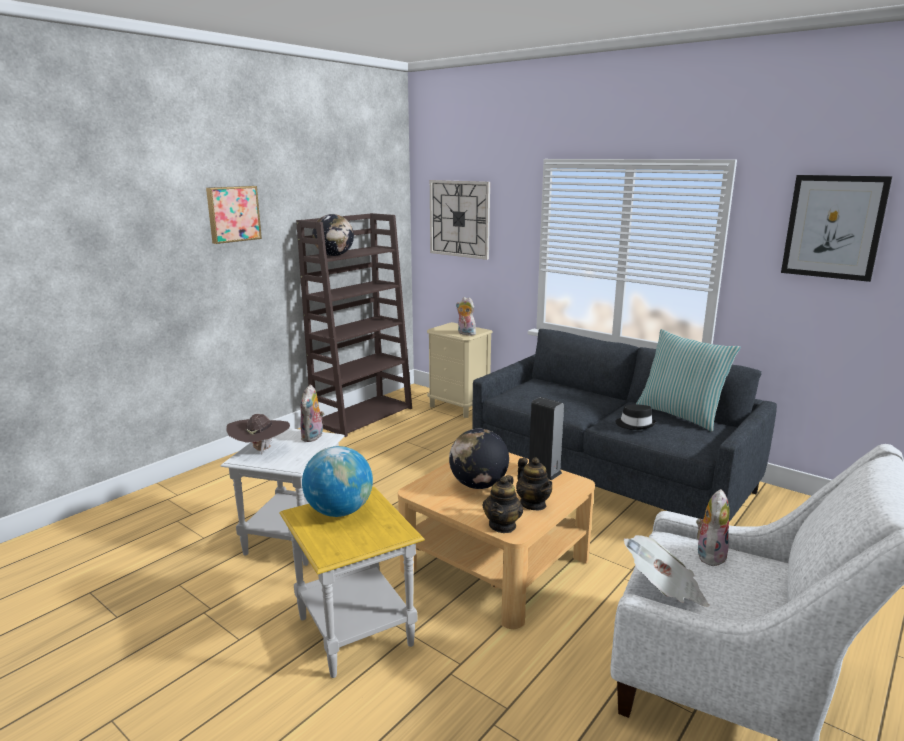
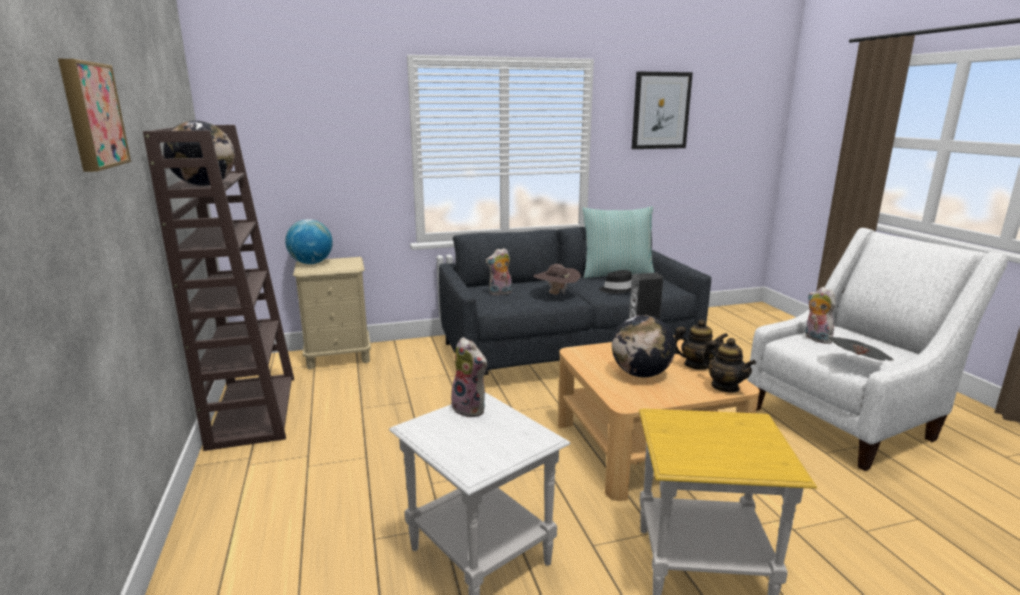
camera: 55 degrees left, 0 degrees up
(261, 450) = (465, 450): brown hat -> brown hat (556, 294)
(339, 511) = (689, 439): globe -> globe (311, 263)
(459, 219) = (291, 129): wall clock -> none
(465, 333) = (348, 265): plush toy -> plush toy (500, 293)

